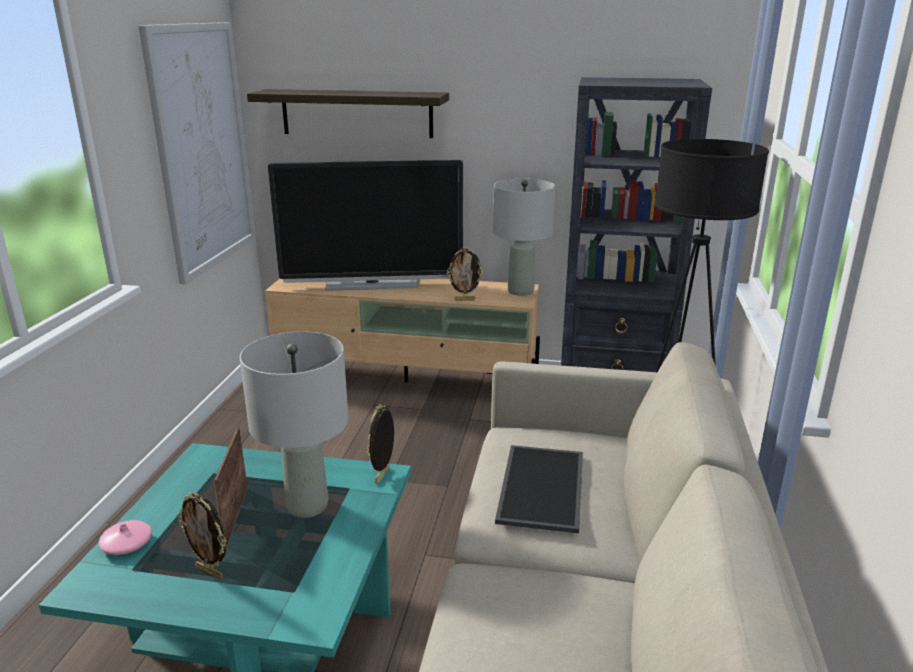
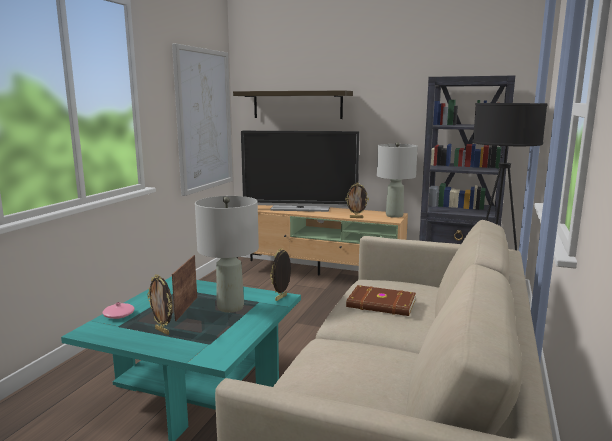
camera: 10 degrees right, 10 degrees down
(544, 488) = (381, 304): tray -> brown book

